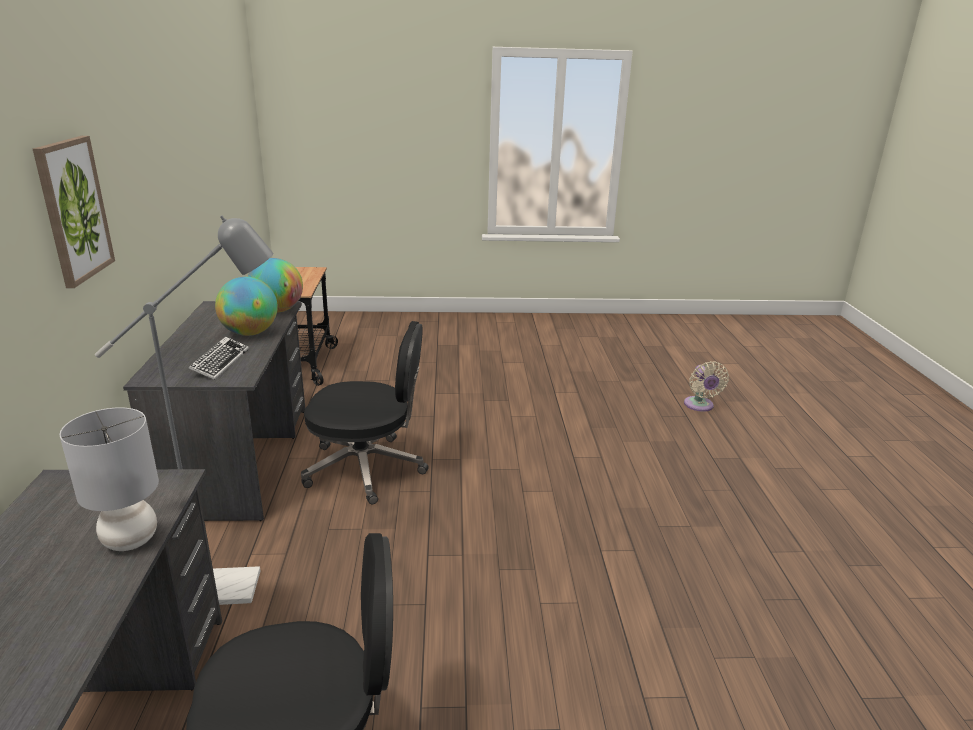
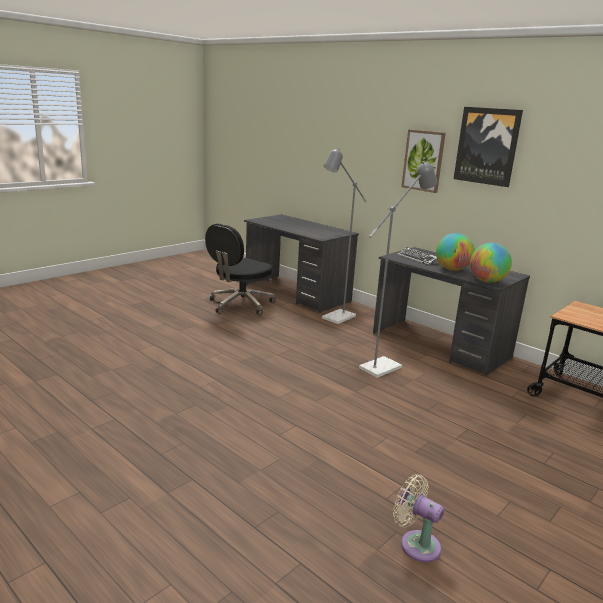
camera: 135 degrees right, 5 degrees down
(126, 142) = (487, 146): none -> picture
(131, 540) = (298, 231): grey table lamp -> none
(367, 468) = (385, 365): black office chair -> grey floor lamp
(699, 406) = (253, 556): beige fan -> beige fan (416, 544)

